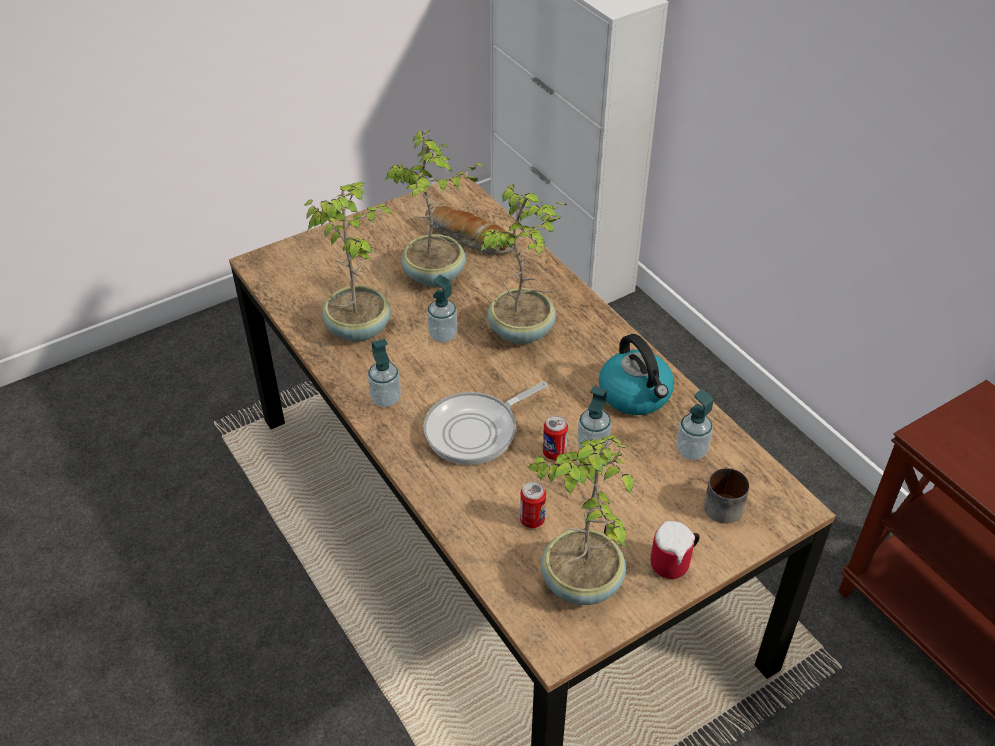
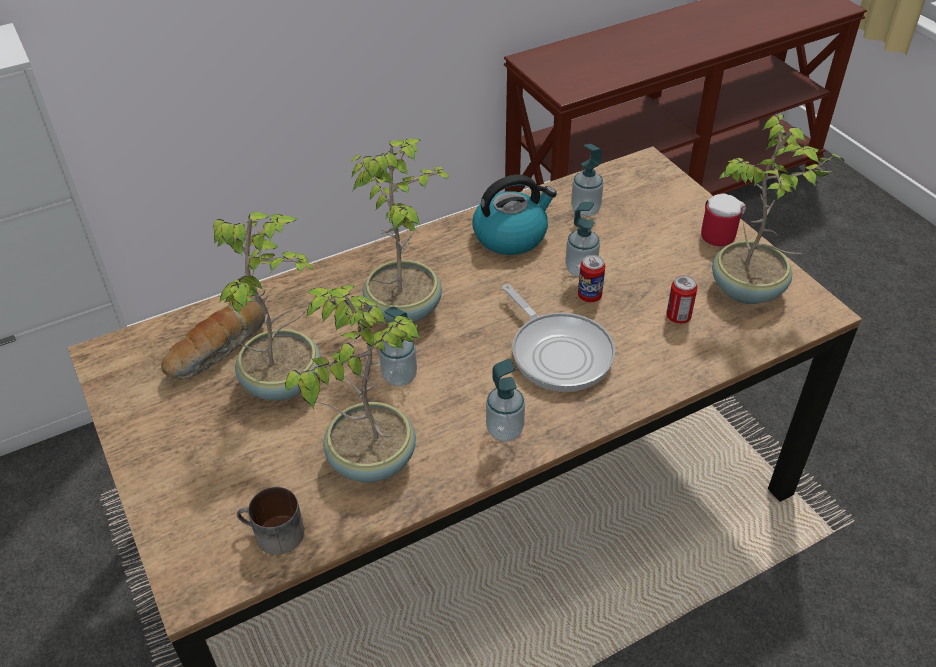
camera: 85 degrees left, 0 degrees up
(721, 503) = (646, 200): mug -> mug (272, 535)

